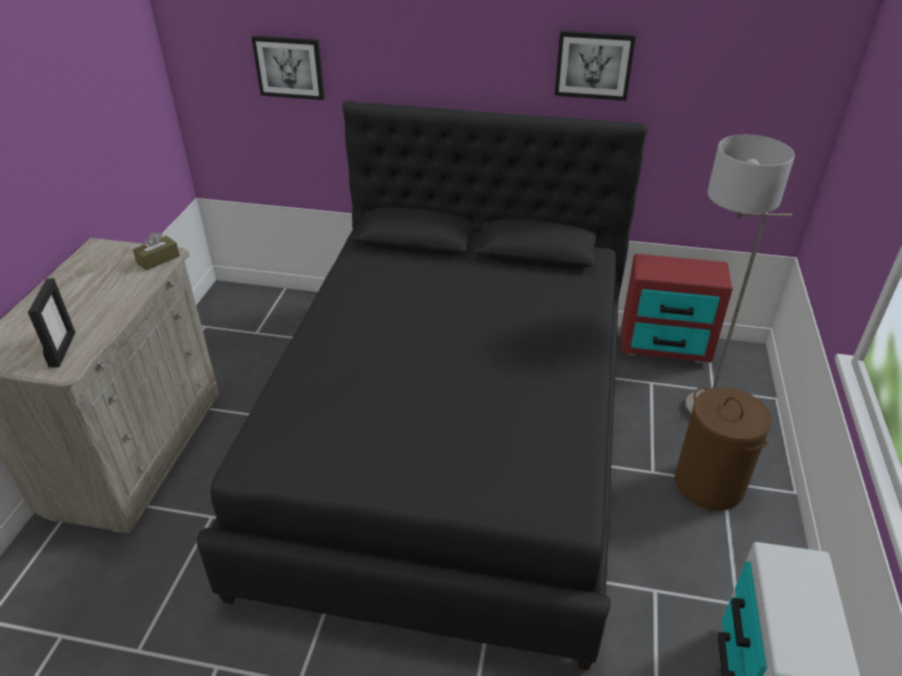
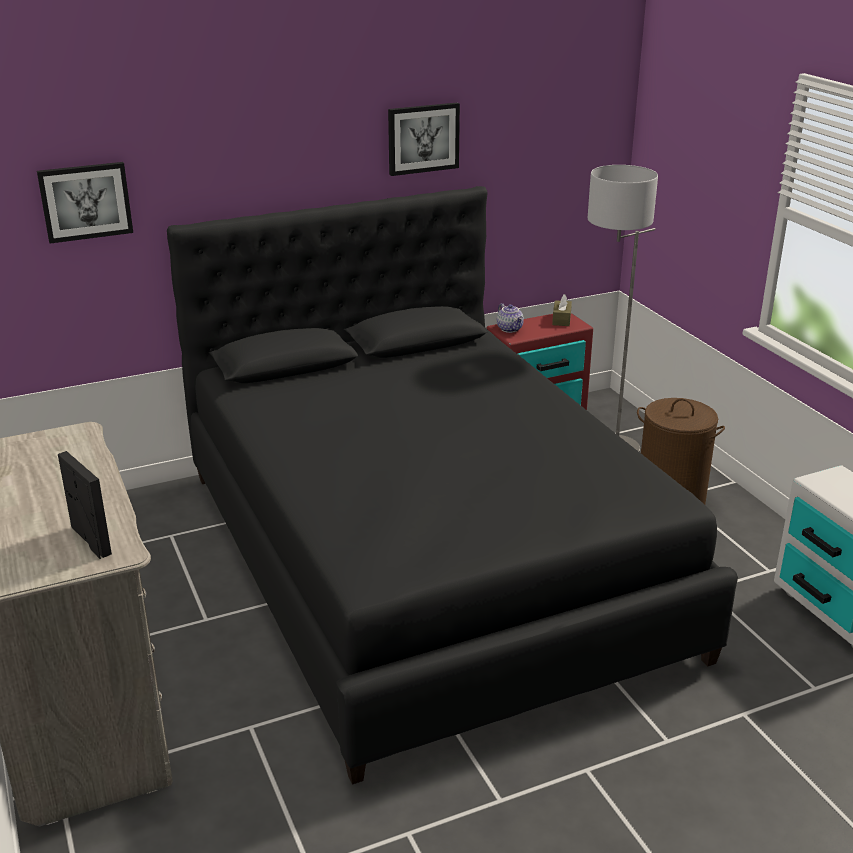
camera: 35 degrees left, 10 degrees down
(158, 259) = (74, 439): brown tissue box -> brown tissue box (561, 319)
(651, 263) = (510, 329): none -> teapot

